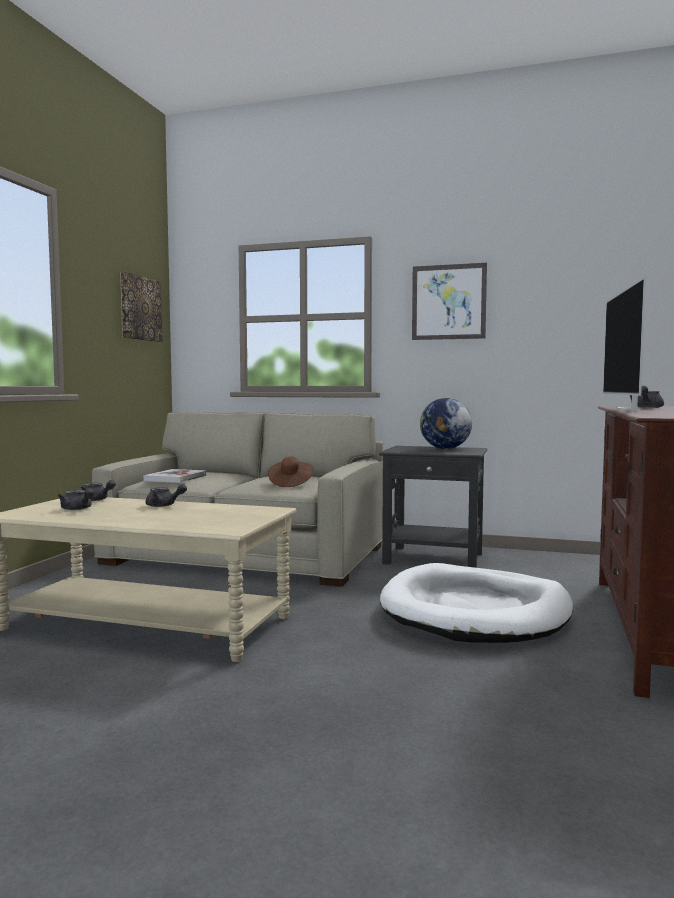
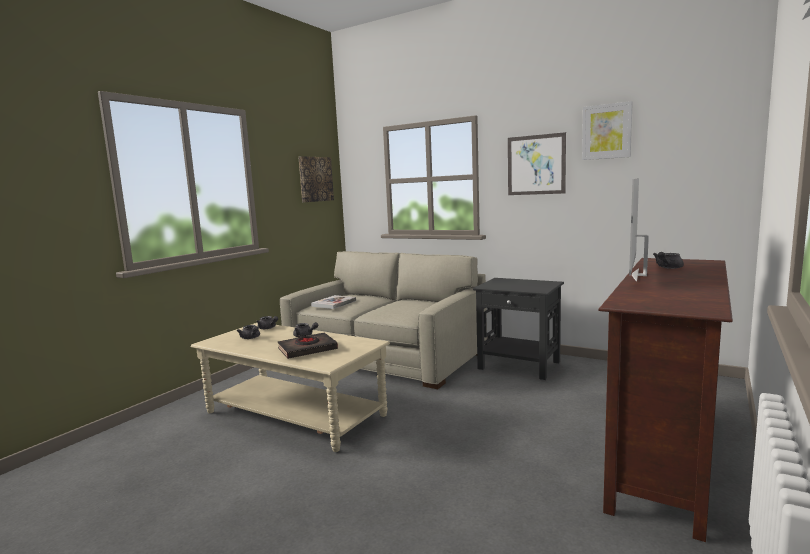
camera: 15 degrees right, 5 degrees up
(182, 517) = (307, 349): none -> black book
(290, 484) = (406, 311): brown hat -> none
(445, 448) = (527, 283): globe -> none
(475, 611) = (523, 419): white dog bed -> none
(536, 264) = (606, 131): none -> picture

